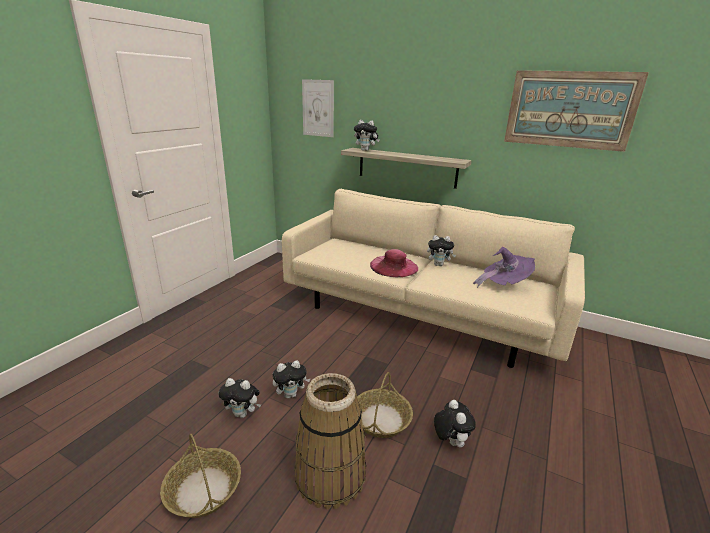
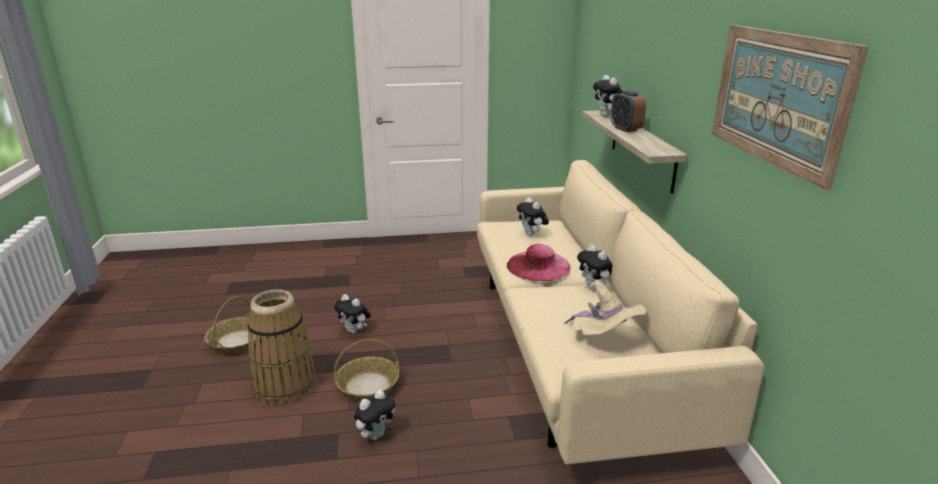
camera: 55 degrees right, 0 degrees up
(242, 414) = (314, 322): plush toy -> plush toy (532, 235)
(318, 108) = (598, 54): picture -> none
(402, 154) = (625, 129): none -> alarm clock
(503, 284) = (603, 338): purple hat -> beige hat

